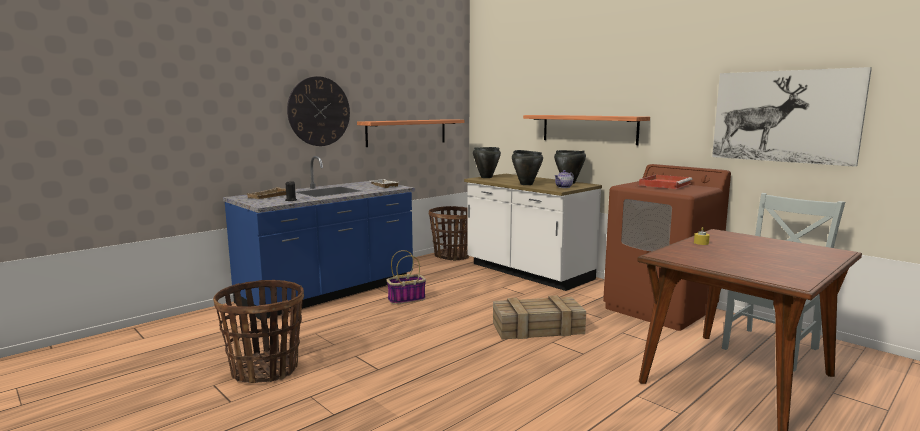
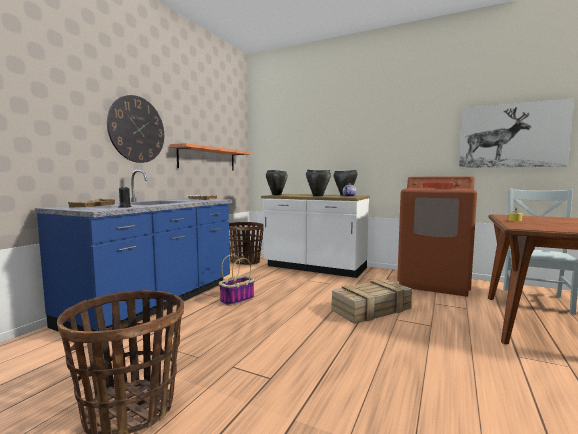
camera: 20 degrees left, 5 degrees down
(588, 129) = (355, 155): shelf -> none

